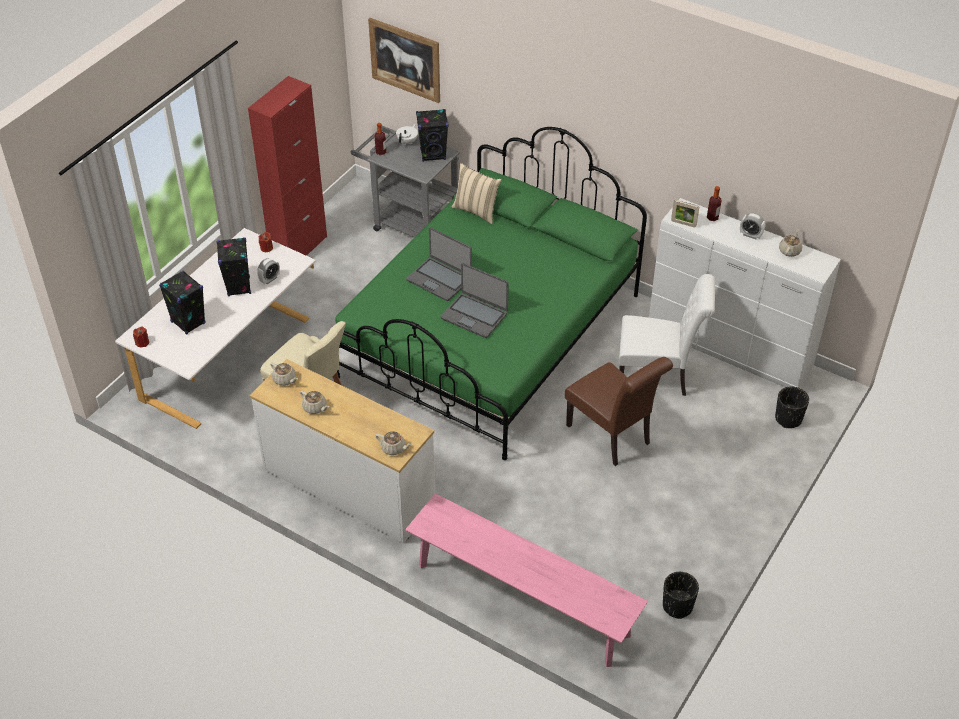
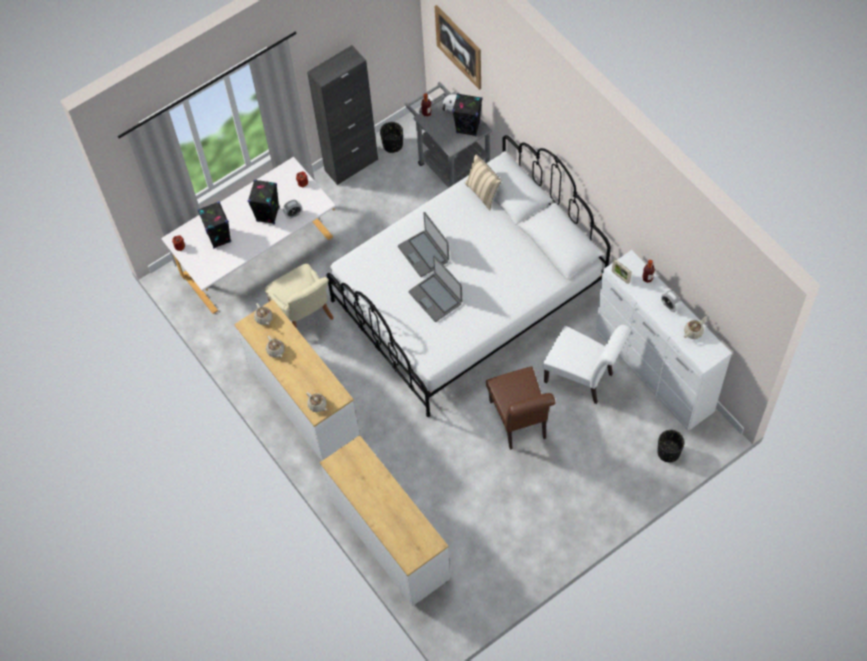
camera: 25 degrees right, 15 degrees up
(299, 248) = (351, 165): red cabinet -> black cabinet
(491, 336) = (467, 298): green bed -> white bed
(522, 600) = (388, 539): pink bench -> white dresser
(677, 606) = (499, 583): black planter -> black planter (392, 145)

